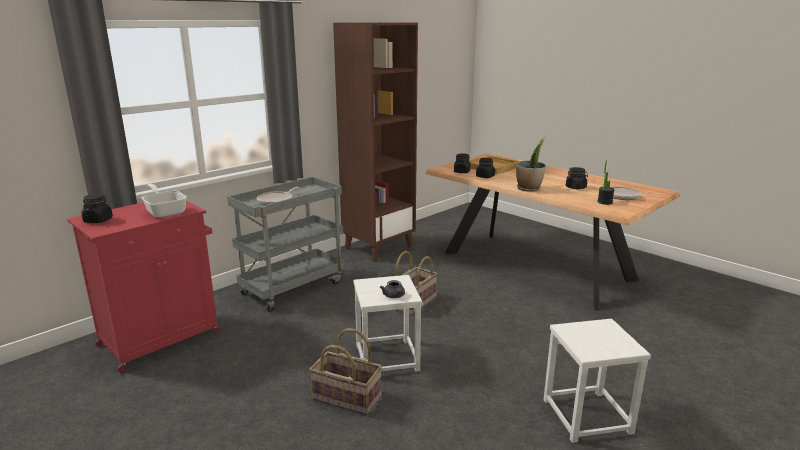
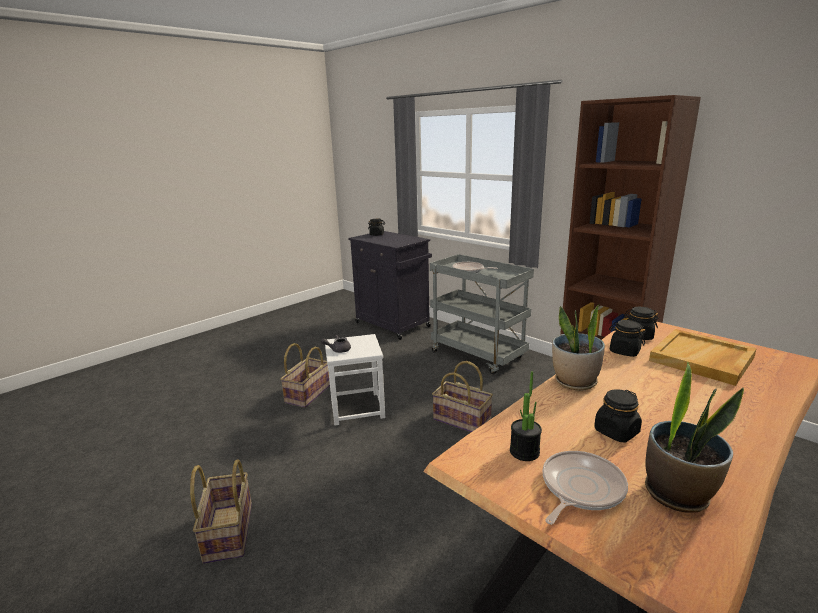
camera: 90 degrees right, 0 degrees up
(162, 338) = (393, 325): red cabinet -> black cabinet
(165, 211) = (392, 241): frying pan -> none
(587, 416) = (227, 532): white stool -> basket
(614, 185) = (677, 493): none -> potted plant

